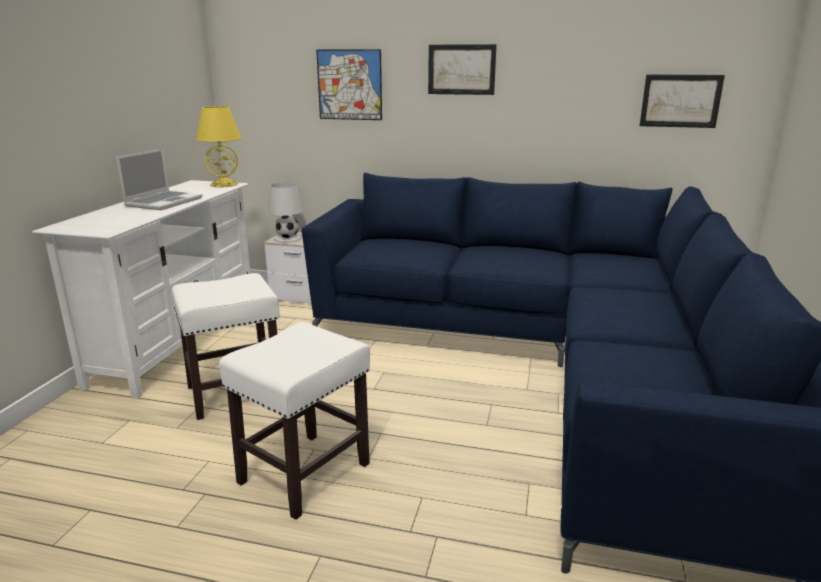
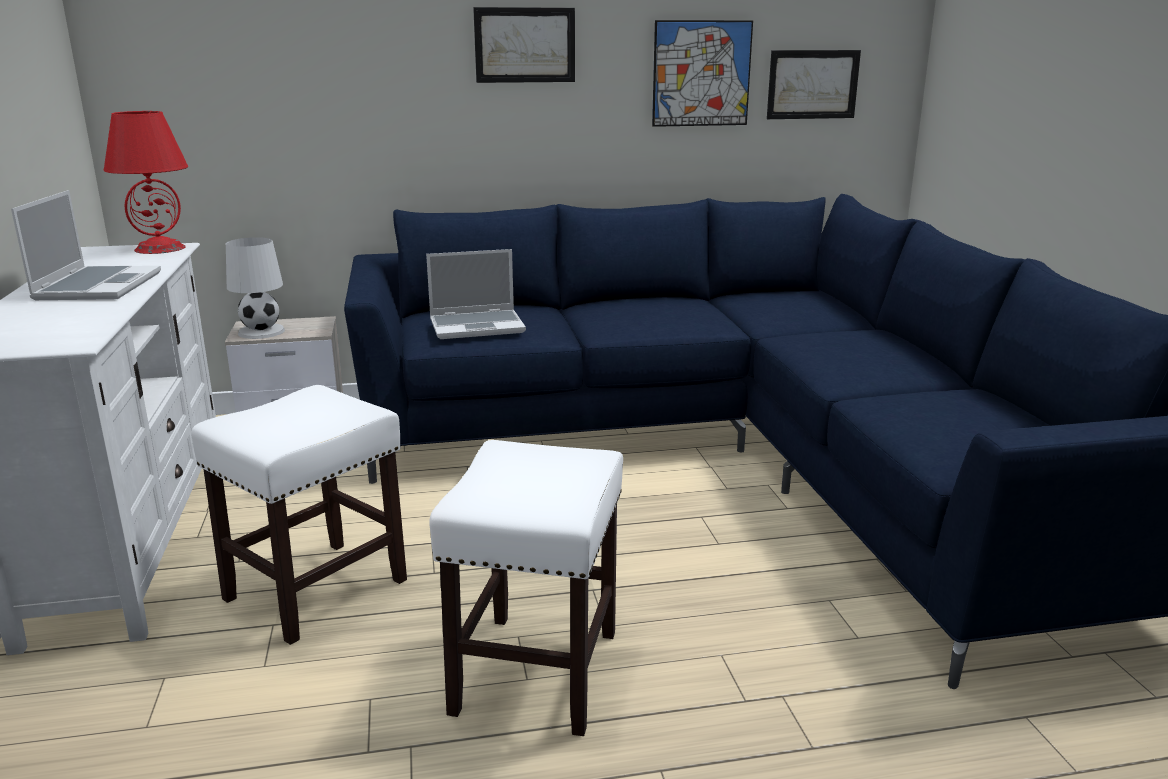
camera: 25 degrees left, 0 degrees up
(223, 184) = (160, 248): yellow table lamp -> red table lamp
(349, 85) = (345, 71): picture -> picture (701, 73)
(389, 251) = (478, 326): none -> laptop

